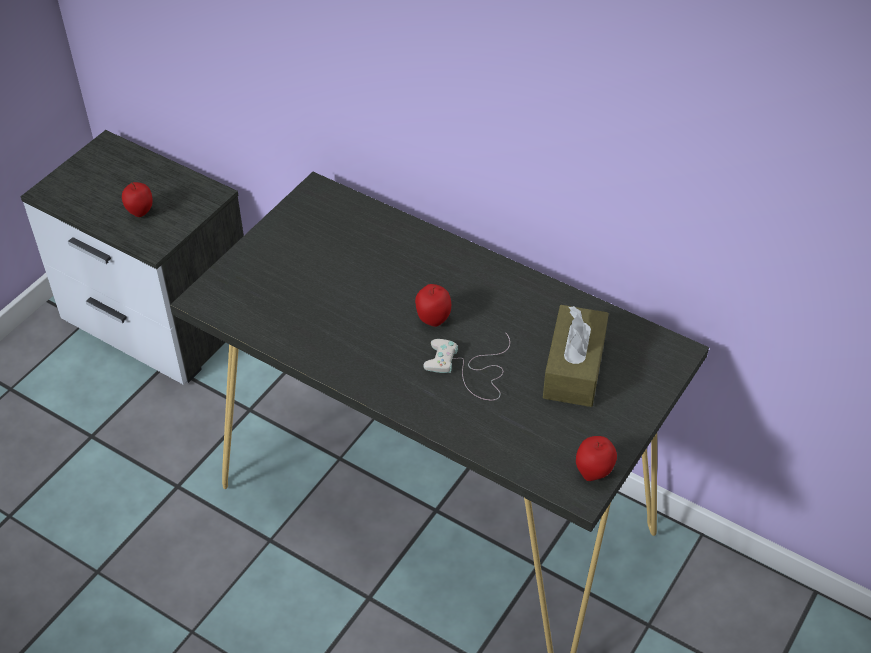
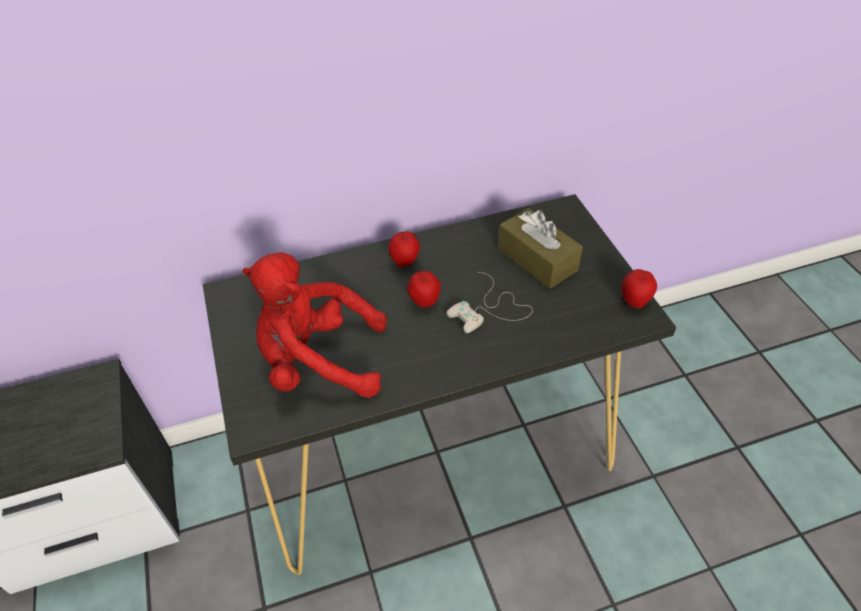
camera: 50 degrees left, 0 degrees up
(140, 213) = (55, 437): apple -> apple (405, 262)
(301, 294) = (318, 362): none -> red plush toy

